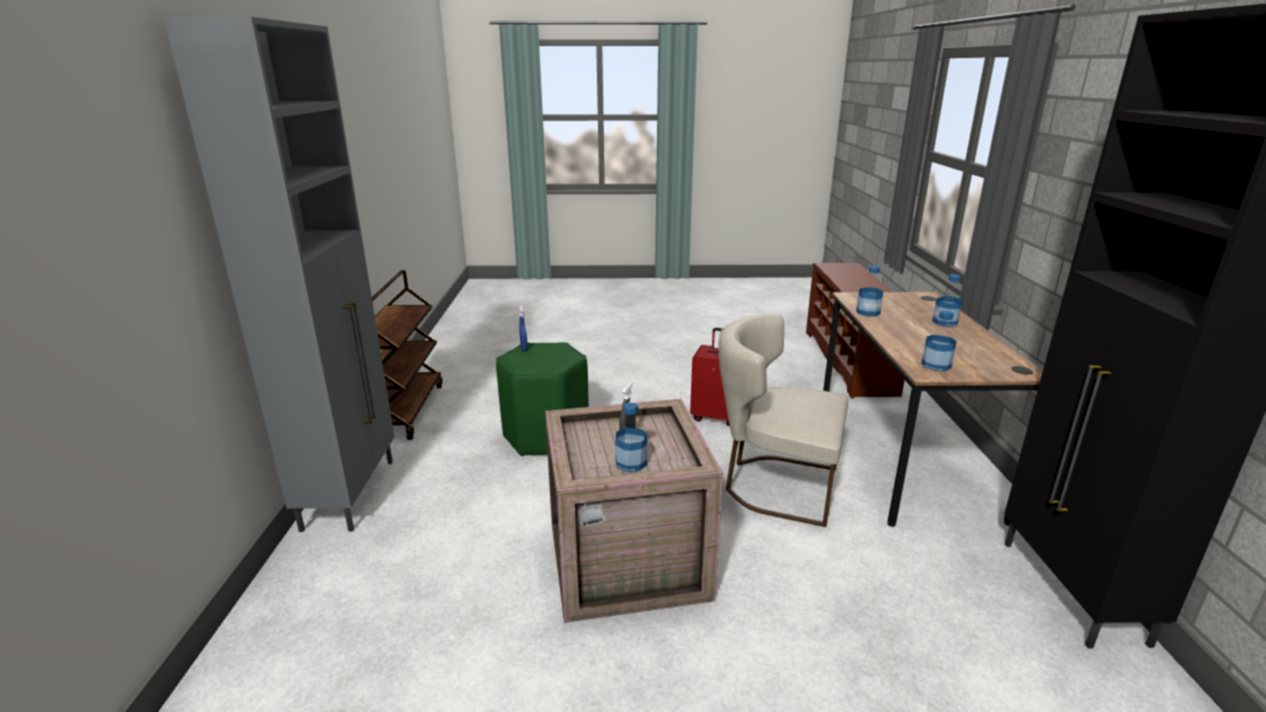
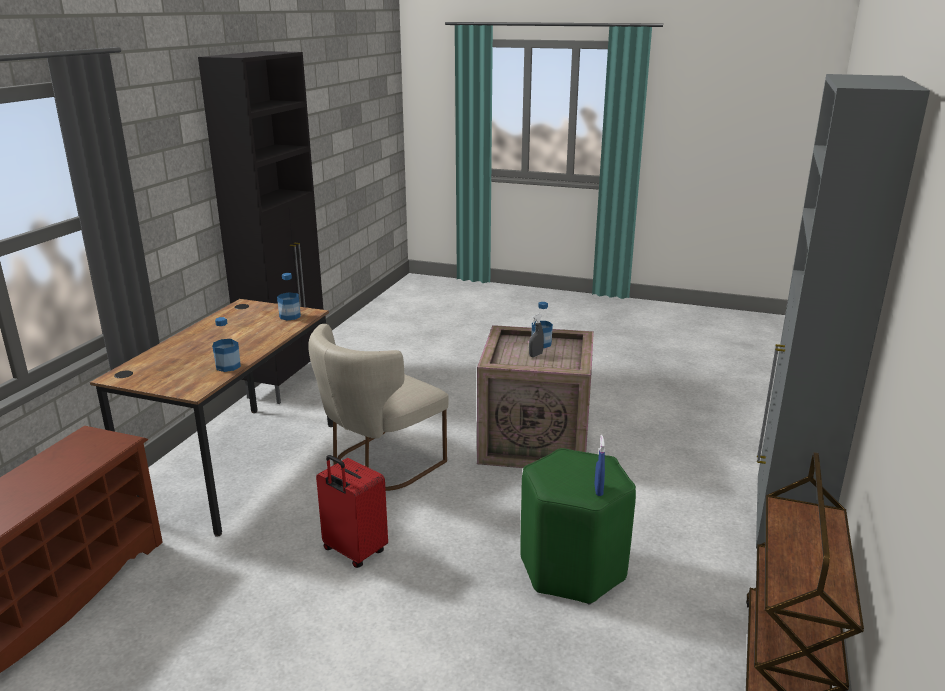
camera: 160 degrees left, 0 degrees up
(774, 485) = (379, 466): beige chair -> beige chair turned 90 degrees clockwise
(945, 322) = (189, 345): bottle -> none

